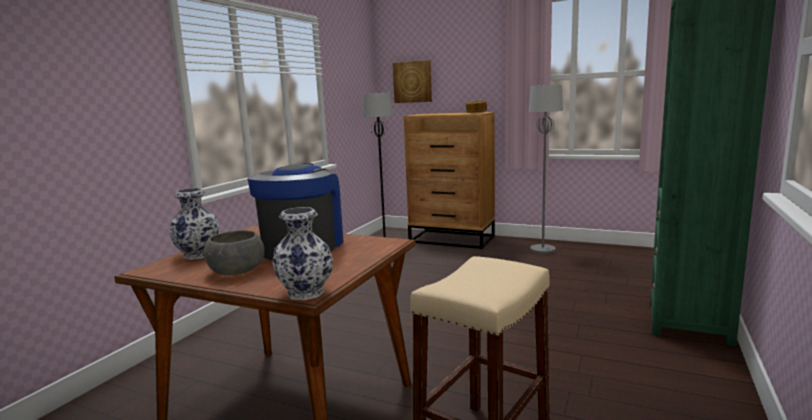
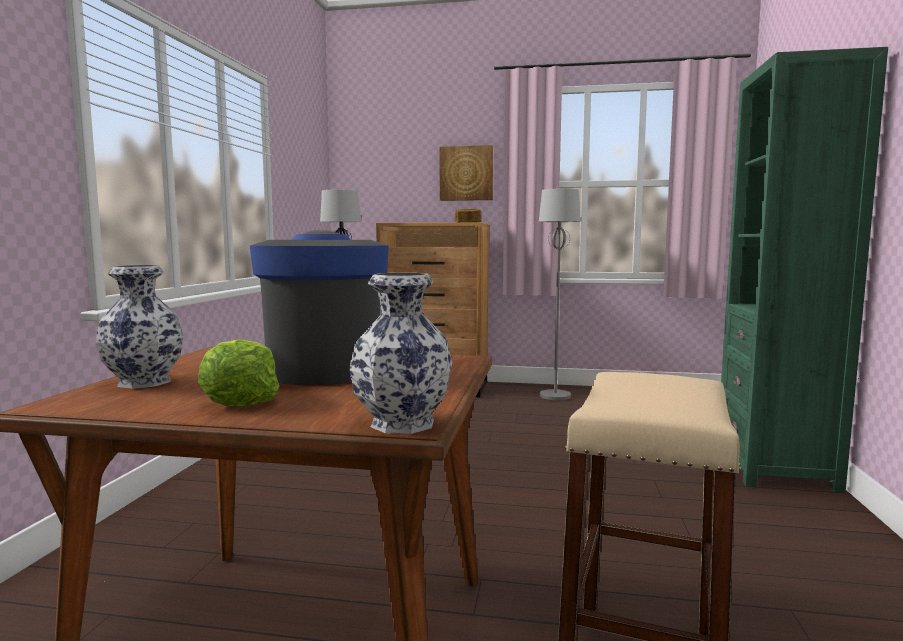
camera: 15 degrees left, 5 degrees down
(236, 271) = (239, 400): grey bowl -> lettuce
(412, 82) = (381, 183): picture -> picture (466, 173)

